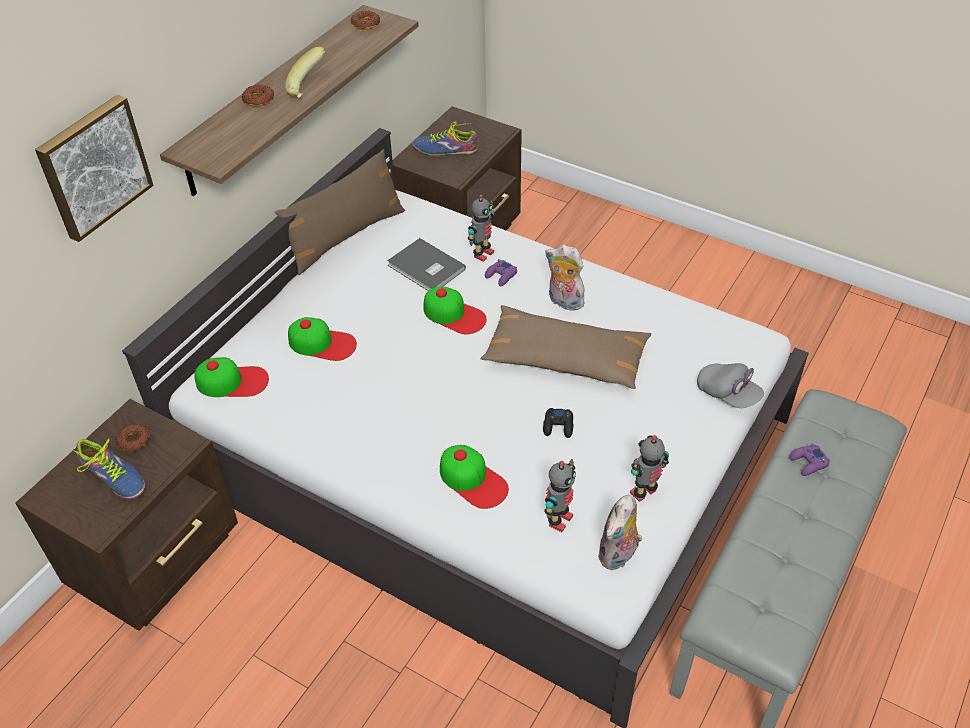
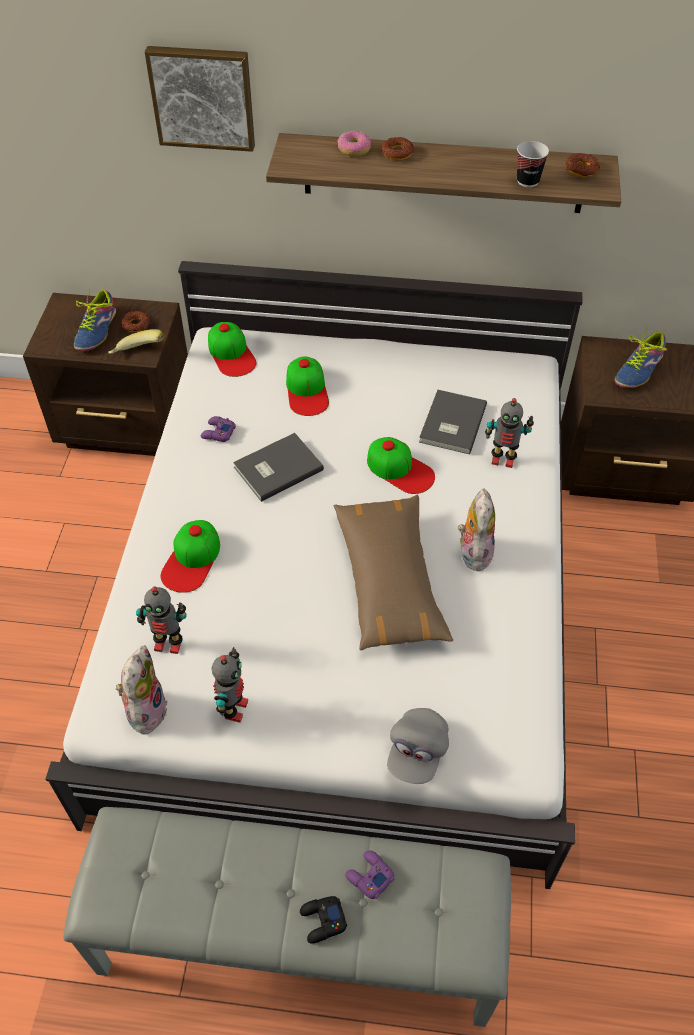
camera: 65 degrees right, 5 degrees up
(230, 120) = (354, 149): none -> donut
(309, 88) = (438, 174): banana -> banana (138, 354)
(345, 236) = (457, 350): brown pillow -> none
(357, 51) = (528, 181): none -> cup
(402, 391) = (276, 468): none -> grey book
(445, 150) = (639, 369): shoe -> shoe turned 120 degrees counterclockwise
(454, 314) = (400, 469): cap -> cap turned 60 degrees counterclockwise
(501, 276) = (479, 486): purple game controller -> purple game controller (218, 433)
(558, 426) = (290, 604): black game controller -> black game controller (322, 921)
(618, 556) = (145, 710): plush toy -> plush toy turned 90 degrees clockwise
(644, 493) = (234, 709): toy robot -> toy robot turned 75 degrees clockwise

